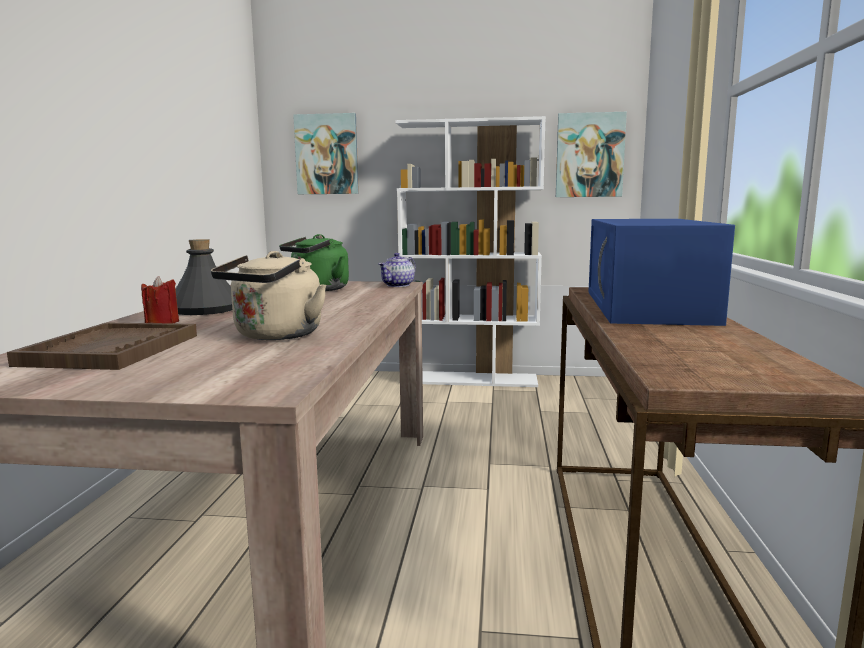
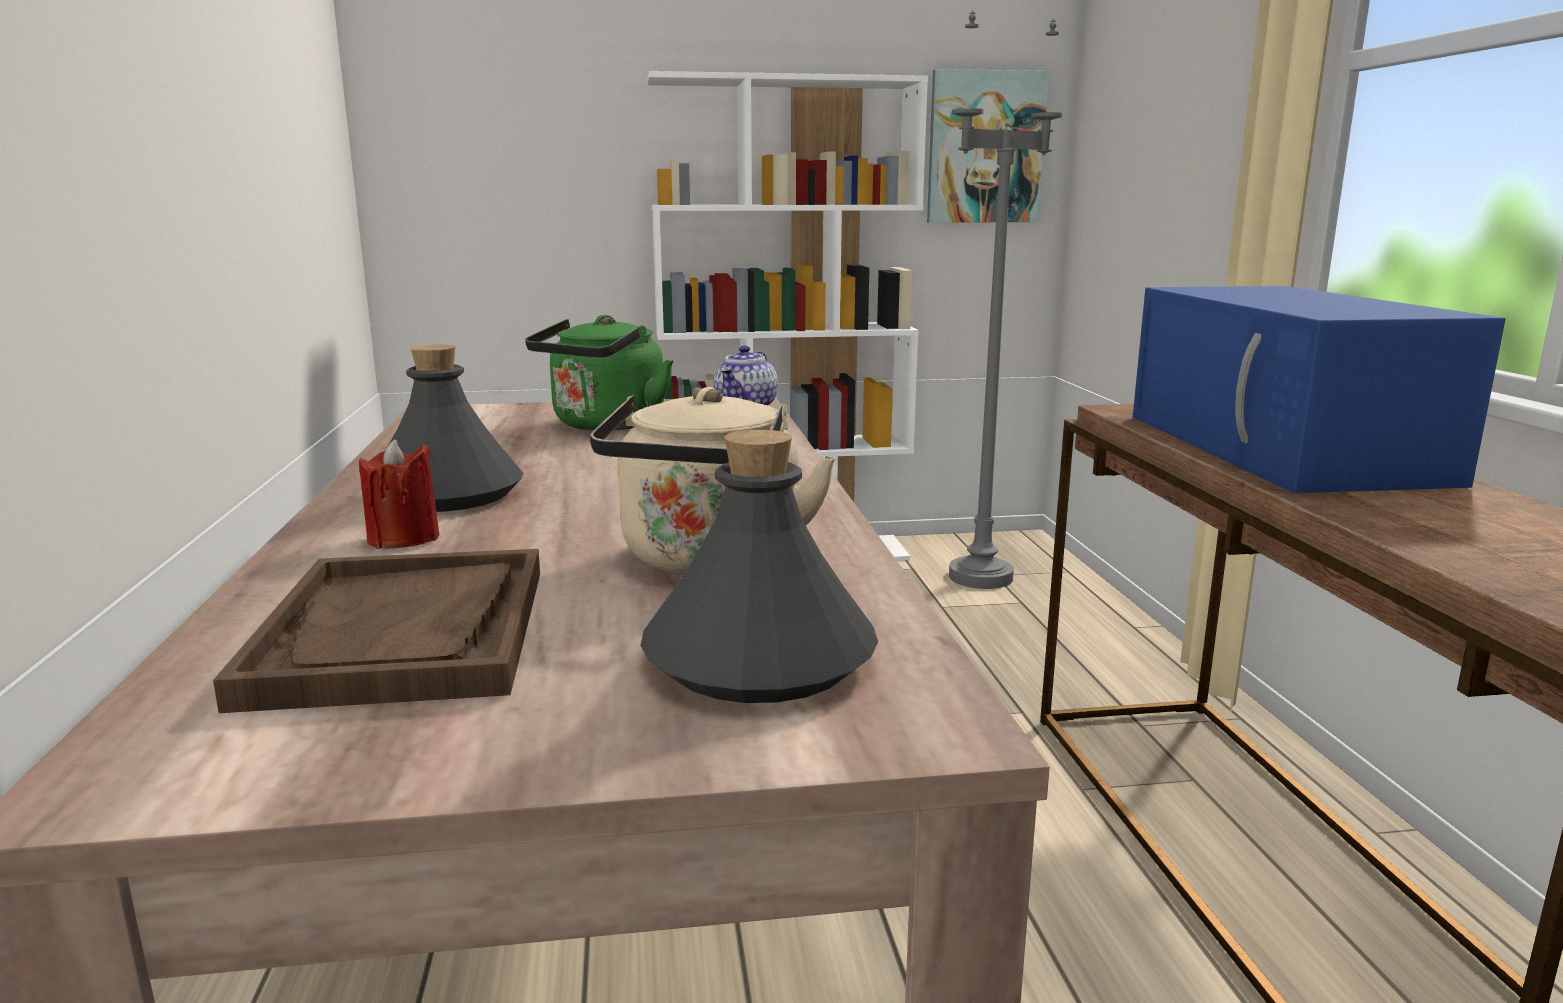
camera: 15 degrees left, 5 degrees up
(237, 367) = (761, 659): none -> grey bottle
(327, 154) = (493, 133): picture -> none
(574, 398) = (981, 577): none -> grey floor lamp

